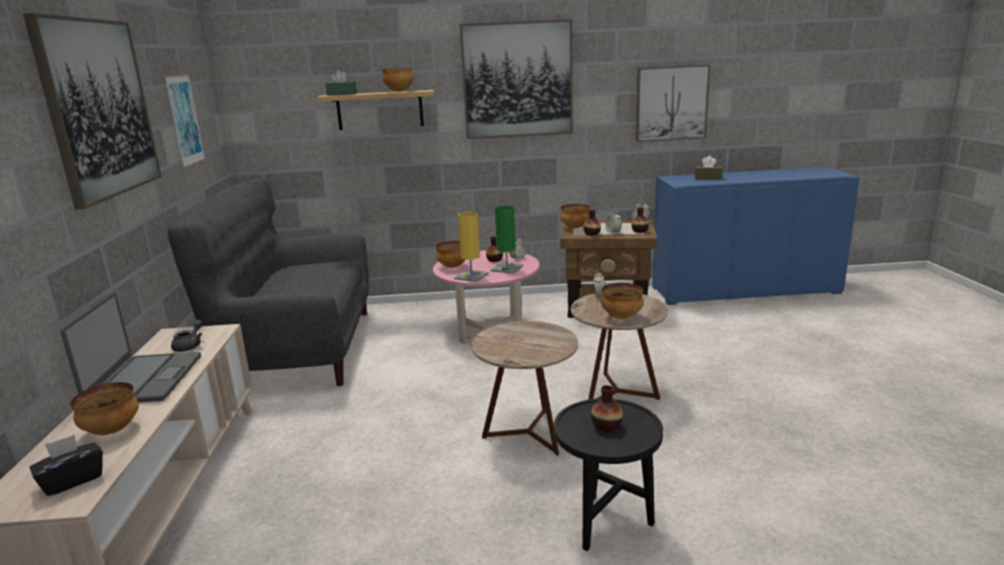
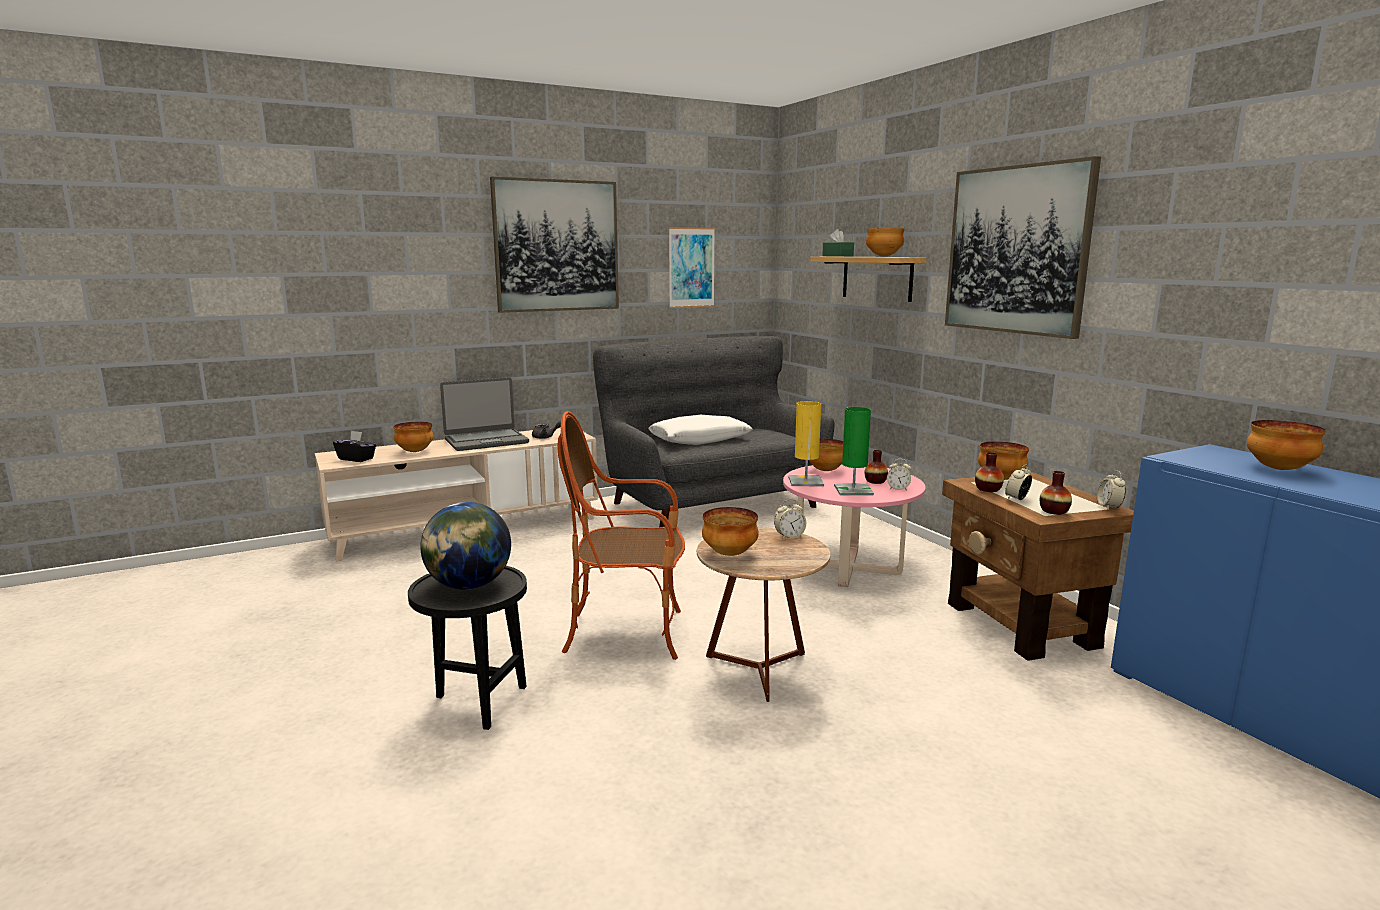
camera: 65 degrees right, 5 degrees down
(291, 290) = (700, 440): none -> white pillow
(527, 434) = (627, 633): brown side table -> armchair
(606, 426) = (469, 586): vase -> globe
(671, 103) = (1263, 309): picture -> none
(708, 178) = (1278, 469): brown tissue box -> bowl

